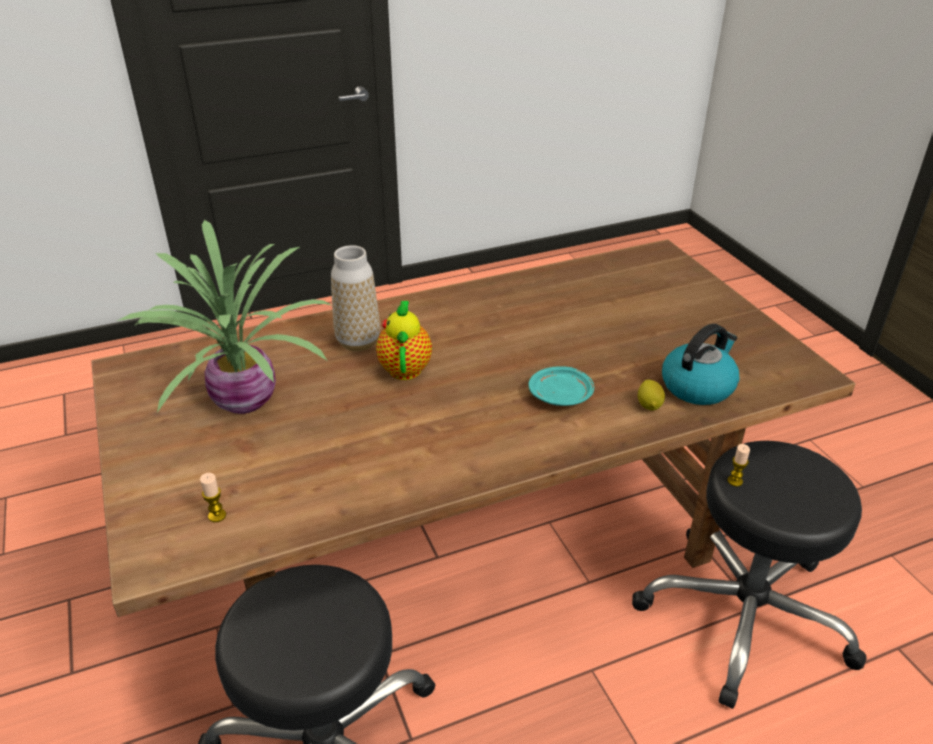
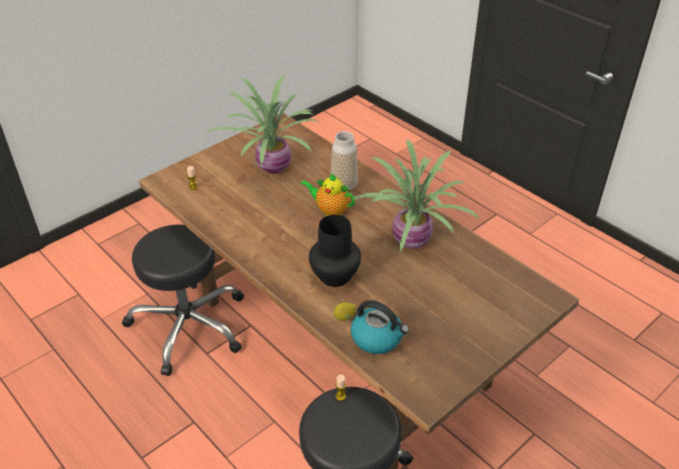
camera: 70 degrees right, 5 degrees up
(405, 367) = (330, 210): teapot -> teapot turned 135 degrees counterclockwise
(518, 316) = (410, 242): none -> potted plant
(561, 395) = (335, 277): turquoise plate -> black vase

